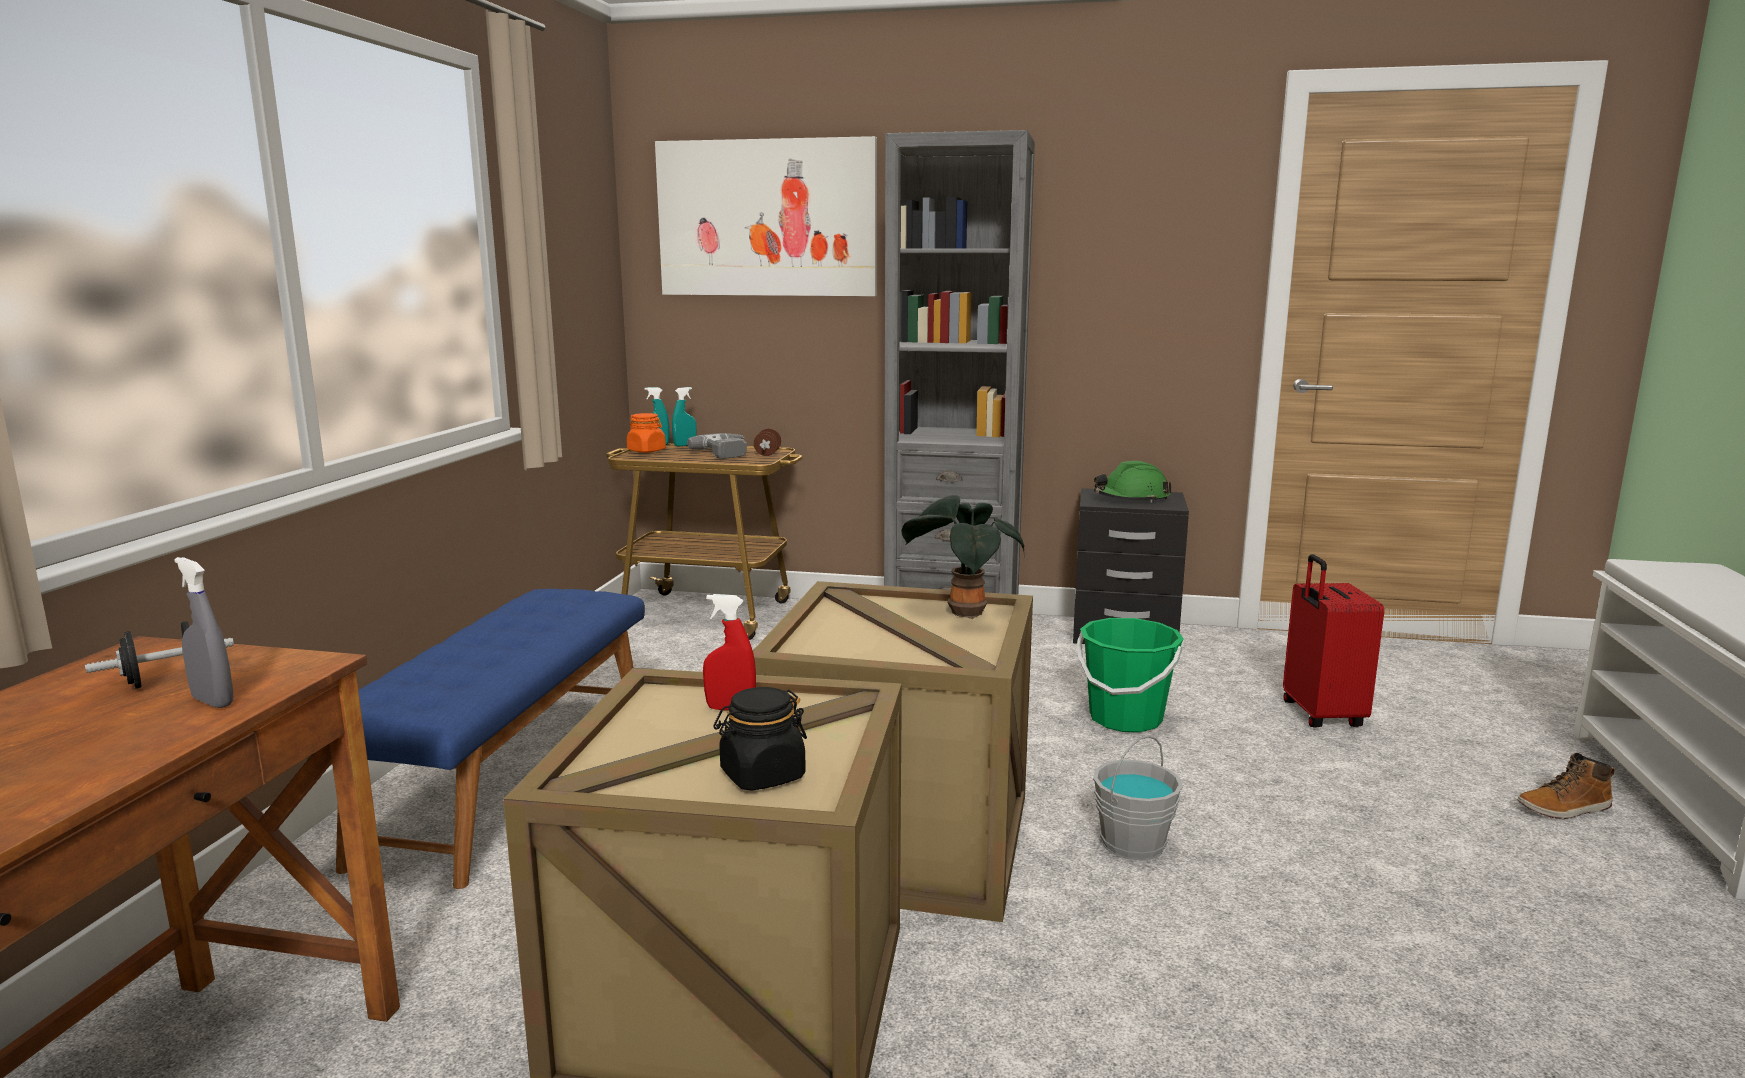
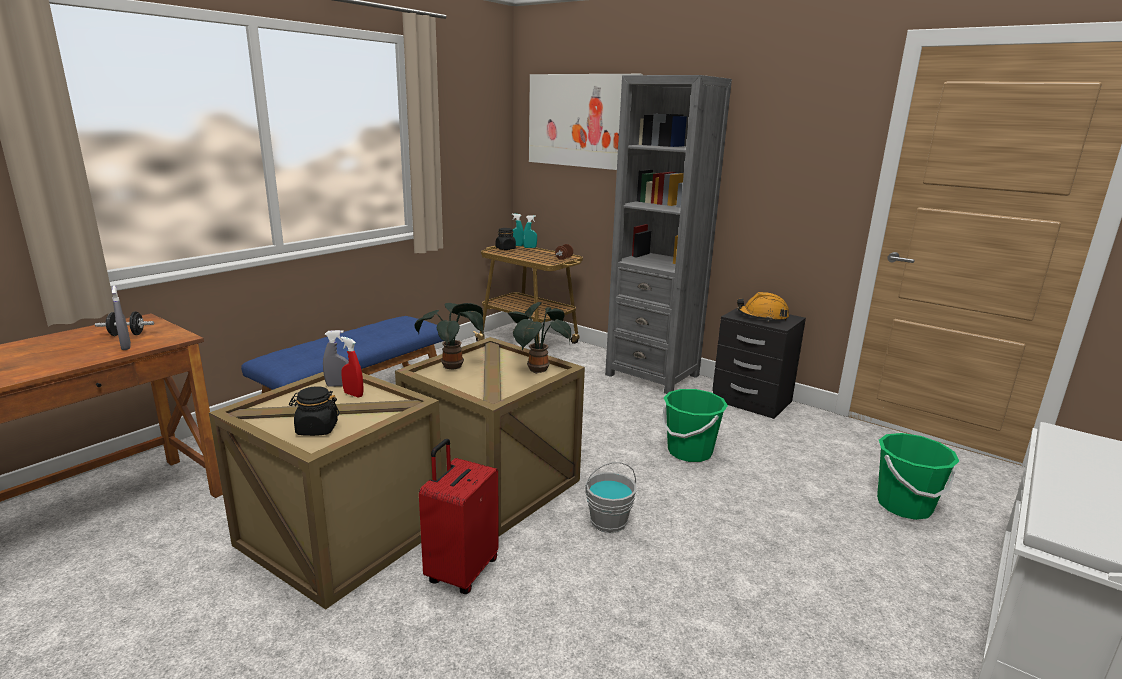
camera: 25 degrees right, 5 degrees up
(647, 451) = (505, 248): orange jar -> black jar
(676, 701) = (338, 385): none -> grey spray bottle
(728, 452) = (544, 254): power drill -> none
(827, 632) = (454, 366): none -> potted plant
(1131, 499) = (762, 317): green hard hat -> orange hard hat
(1320, 715) = (820, 481): red suitcase -> red suitcase (461, 571)
(1439, 720) = (904, 506): none -> green bucket
(1564, 808) = (922, 587): boot -> none

